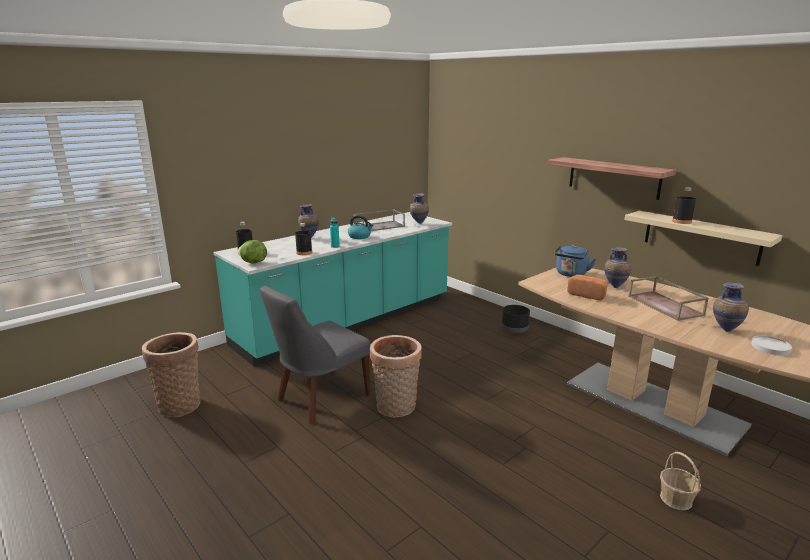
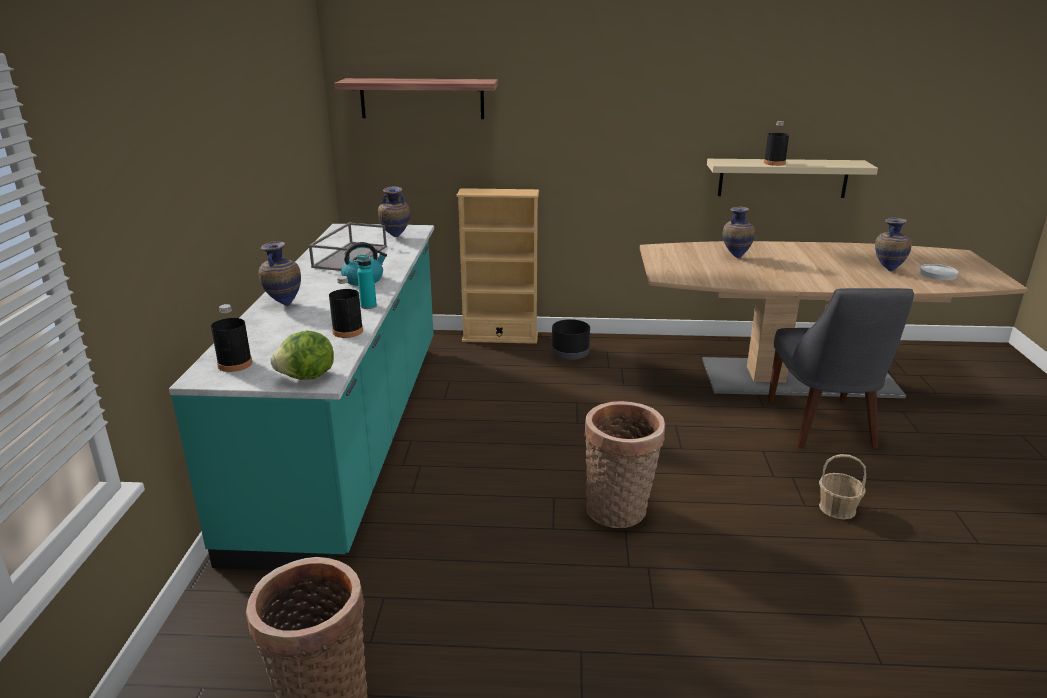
camera: 45 degrees left, 5 degrees up
(320, 399) = (515, 556): grey chair -> grey chair (822, 426)
(491, 307) = (500, 337): none -> beige bookcase
(571, 274) = (673, 256): blue kettle -> none
(587, 295) = (736, 273): bread -> none
(613, 177) = (671, 121): shelf -> shelf (422, 98)
(666, 305) = (809, 262): brown tray -> none
(676, 499) = (940, 454): basket -> basket (837, 508)

